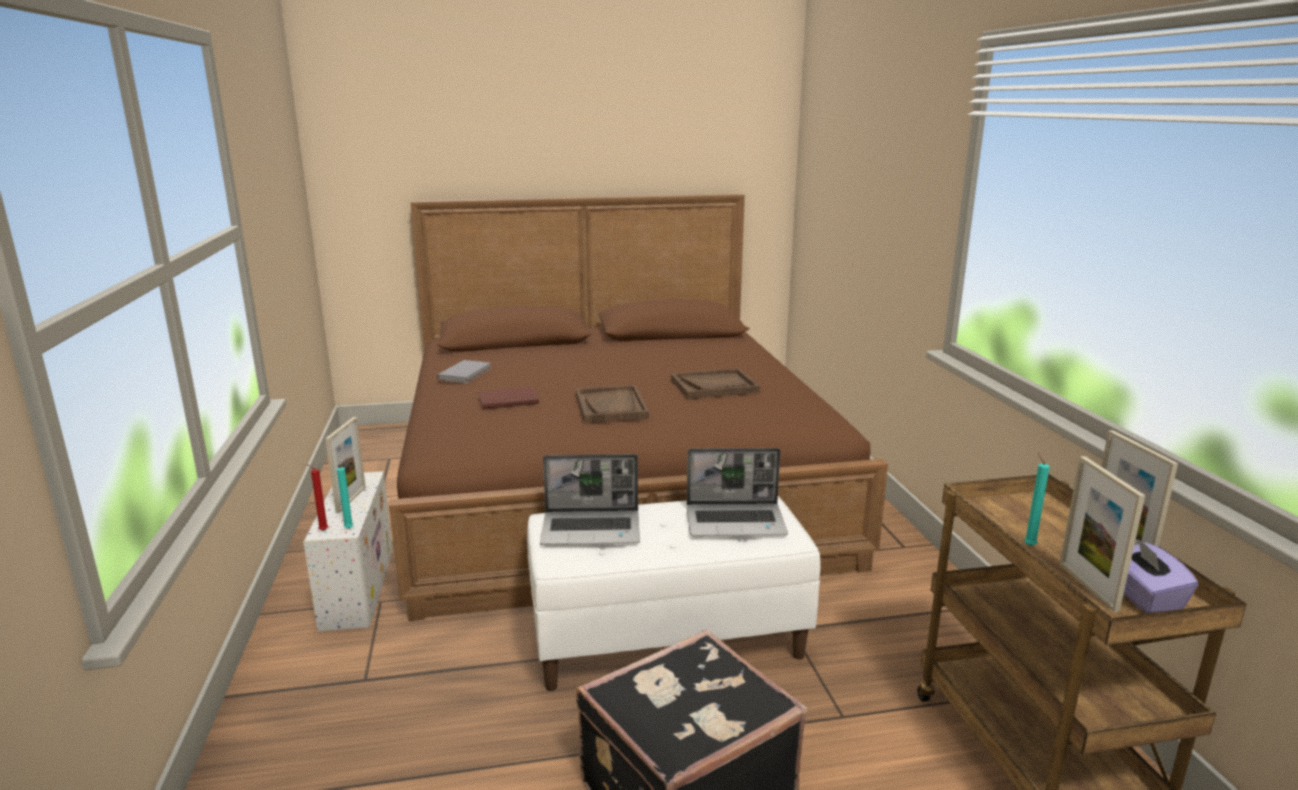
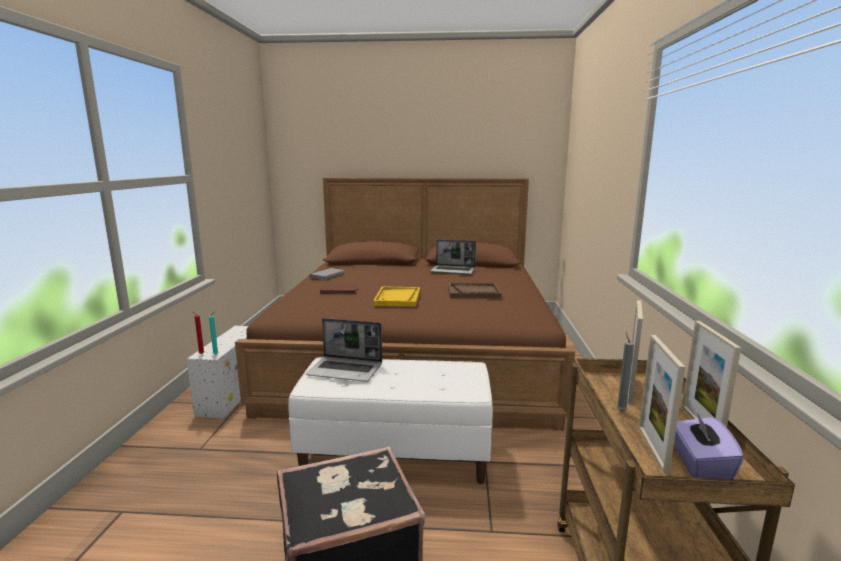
camera: 15 degrees right, 5 degrees down
(351, 499) = (230, 339): picture frame -> picture frame (629, 390)
(611, 407) = (398, 298): brown tray -> yellow tray
(736, 522) = (444, 377): laptop -> laptop (453, 271)
(1028, 545) = (620, 410): turquoise candle -> grey candle

